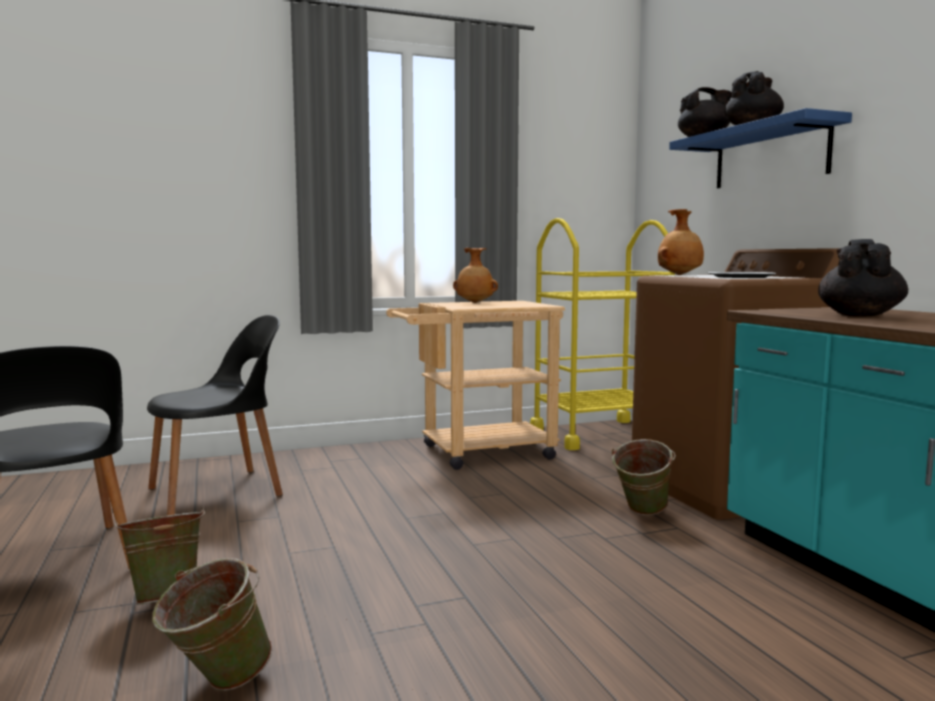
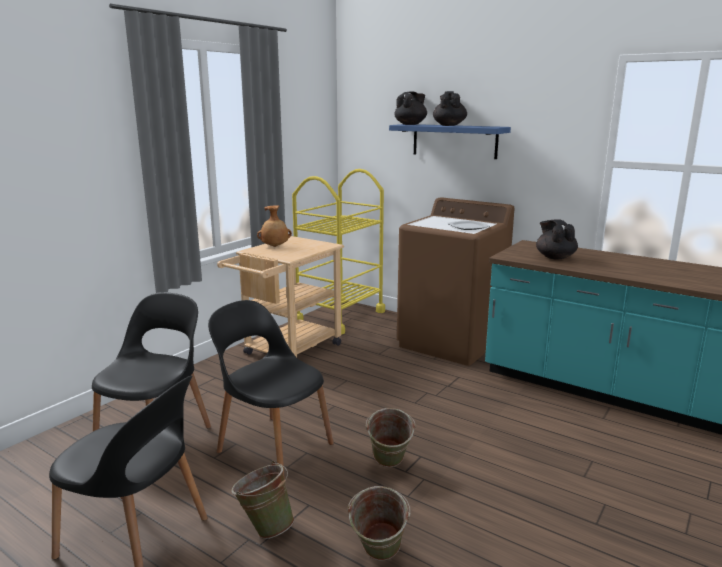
camera: 35 degrees left, 10 degrees up
(310, 529) = (273, 446): none -> black chair
(641, 513) = (433, 372): green bucket -> green bucket (389, 466)
(680, 275) = (422, 222): brown vase -> none

